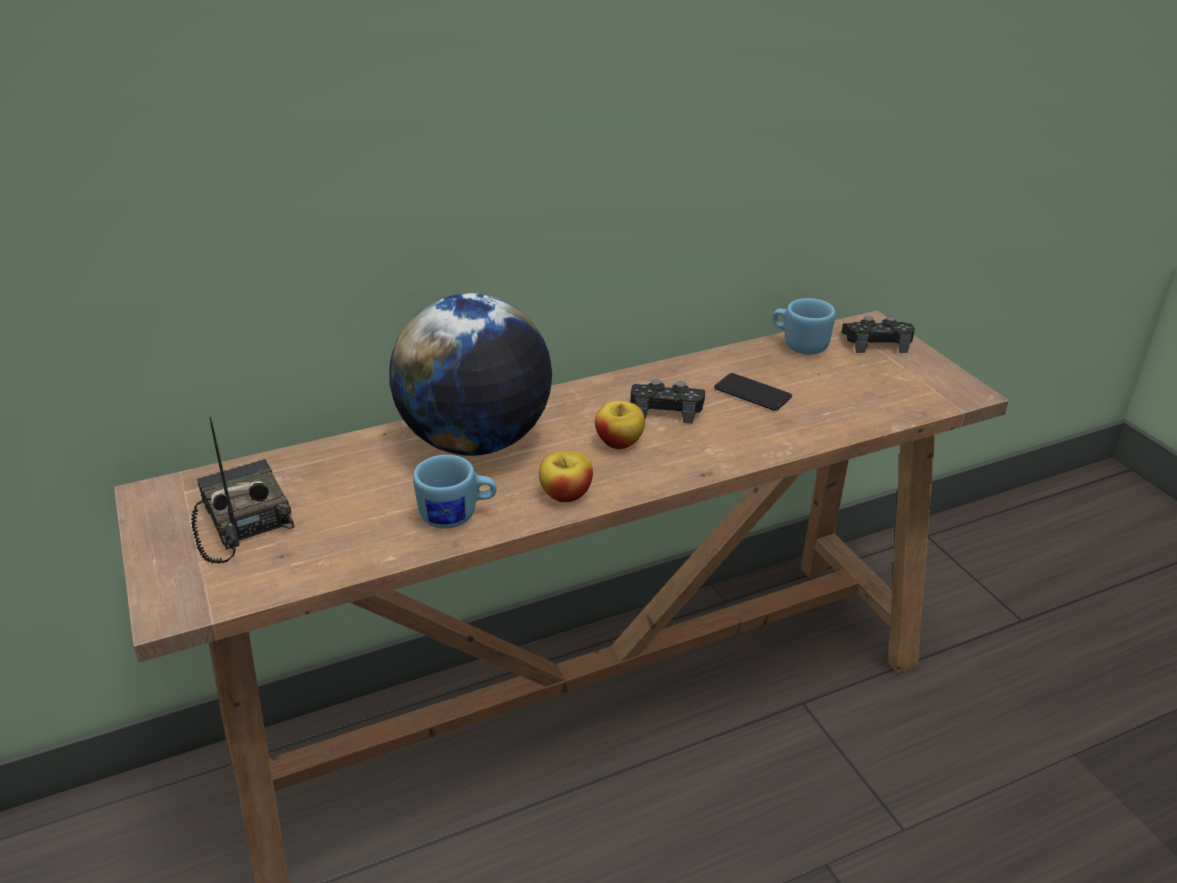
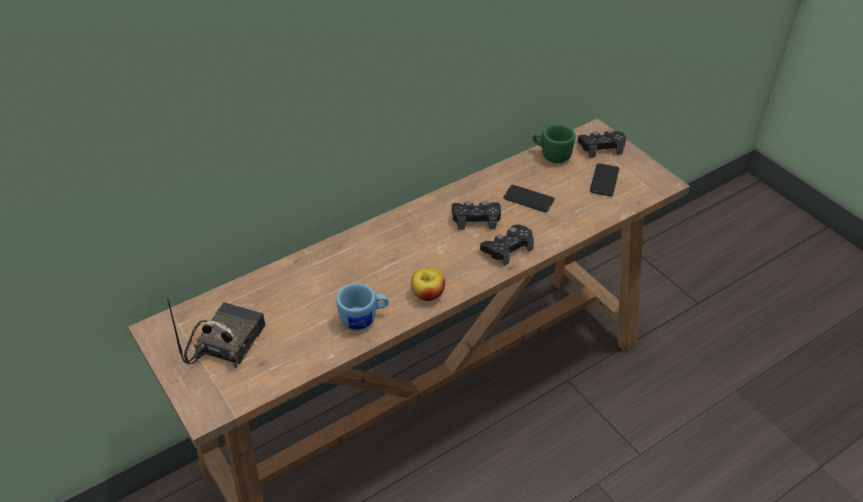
camera: 10 degrees left, 10 degrees up
(240, 521) = (225, 342): radio -> radio turned 60 degrees clockwise
(476, 441) = (358, 260): globe -> none
(619, 442) = (451, 249): apple -> none
(705, 449) = (507, 248): none -> black game controller
(799, 344) = (551, 154): blue mug -> green mug
(874, 381) = (604, 180): none -> phone

